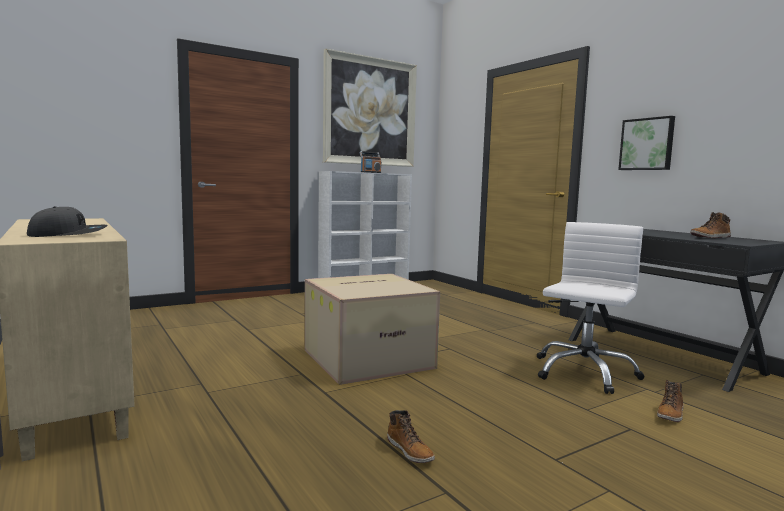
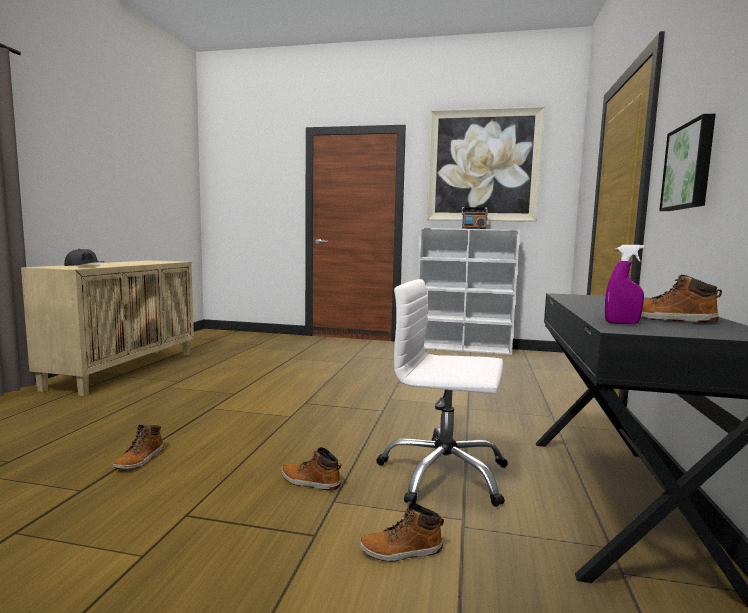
camera: 45 degrees right, 0 degrees up
(368, 358) = (301, 397): cardboard box -> none
(548, 406) = (310, 482): none -> boot
(583, 372) = (443, 474): white office chair -> white office chair turned 150 degrees counterclockwise
(721, 241) = (621, 323): none -> purple spray bottle

